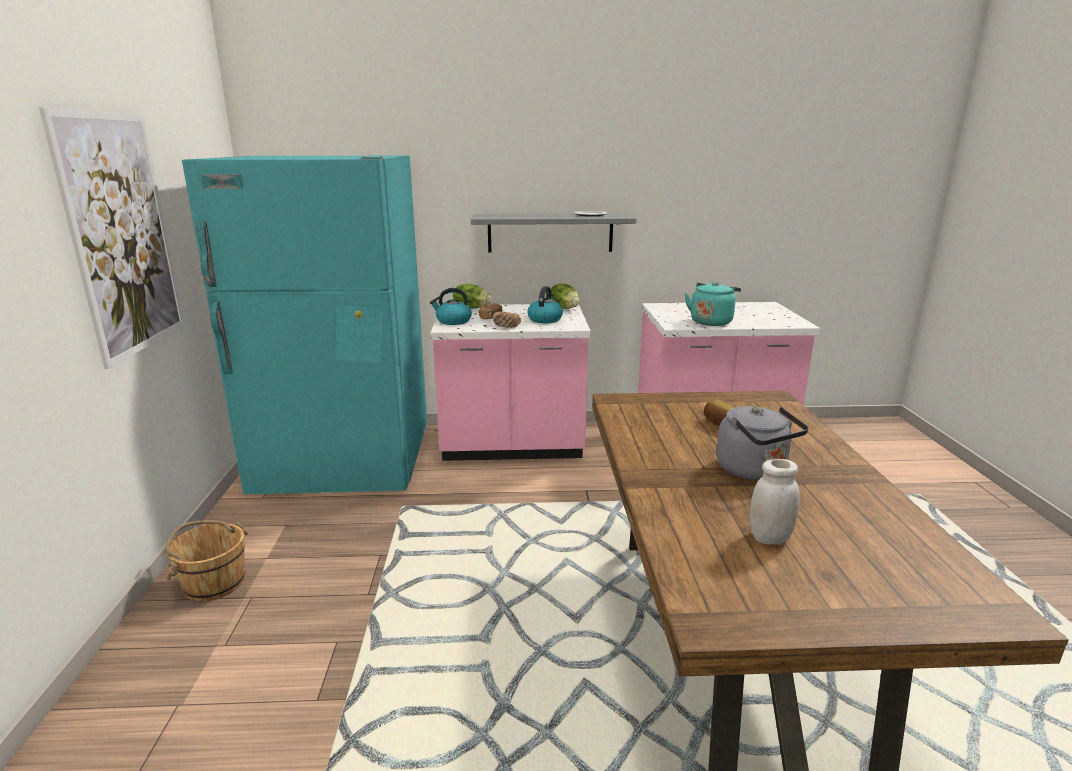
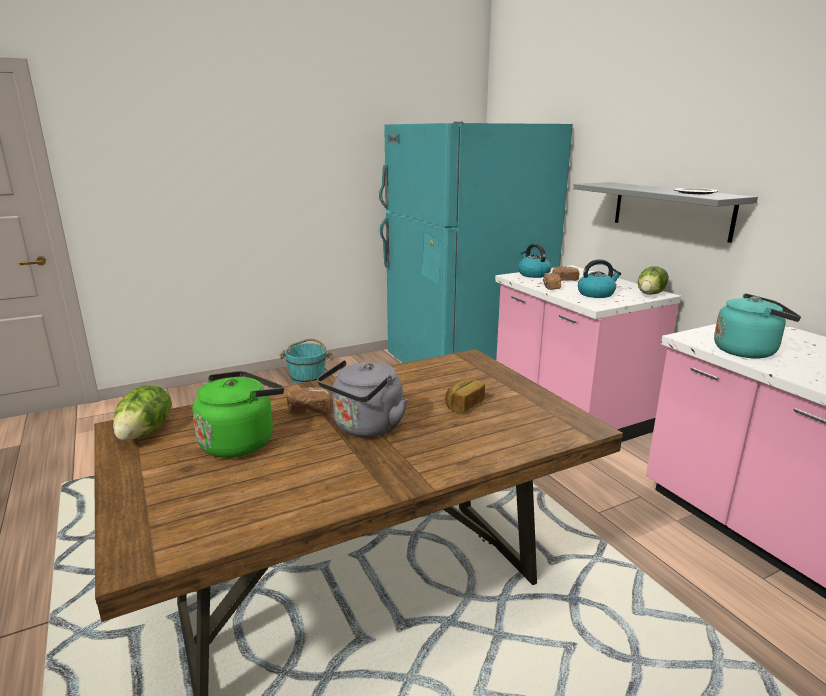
camera: 65 degrees right, 0 degrees up
(122, 235) = (332, 167): picture -> none
(214, 583) = (307, 377): brown bucket -> turquoise bucket
(472, 308) = (581, 272): lettuce -> lettuce (146, 432)
(705, 491) = (309, 411): none -> bread
(770, 538) = (240, 441): white jar -> green kettle

